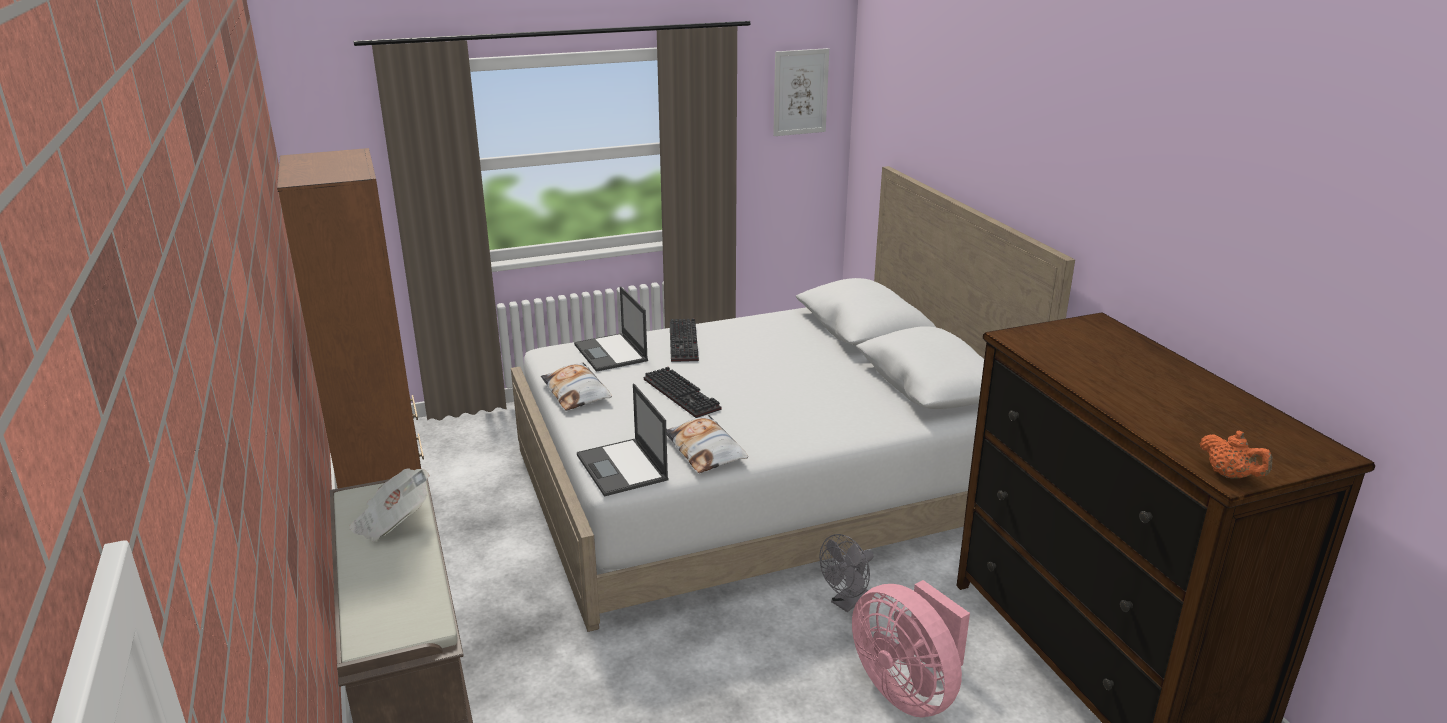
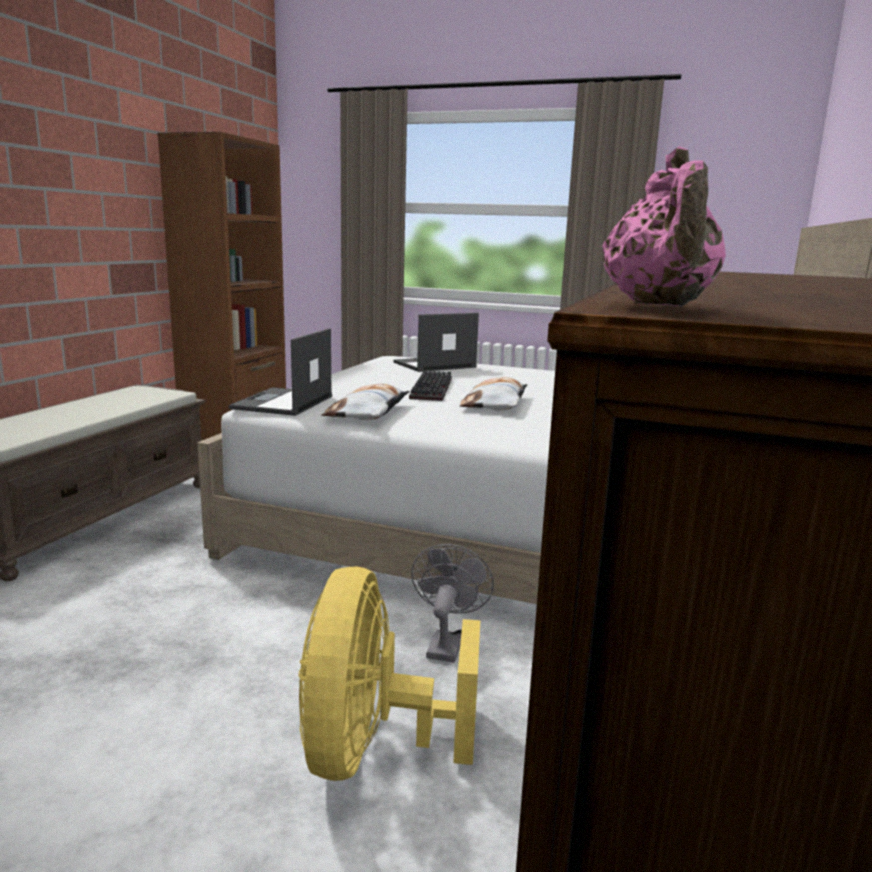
camera: 40 degrees right, 10 degrees down
(392, 522) = (122, 402): newspaper -> none
(576, 392) = (358, 372): pillow -> pillow (495, 404)
(611, 353) = (434, 365): laptop -> laptop turned 45 degrees clockwise
(685, 343) = (506, 372): keyboard -> none
(800, 92) = (744, 164): picture -> none
(847, 603) = (446, 643): grey fan -> grey fan turned 105 degrees clockwise
(908, 689) = (373, 750): pink fan -> yellow fan
(1230, 475) = (658, 307): orange teapot -> pink teapot

